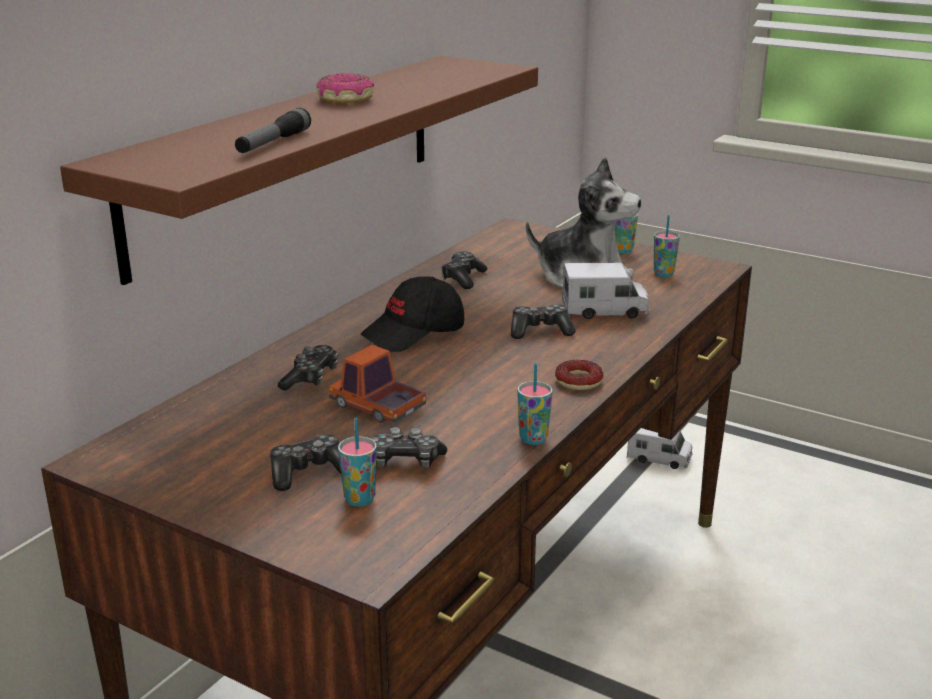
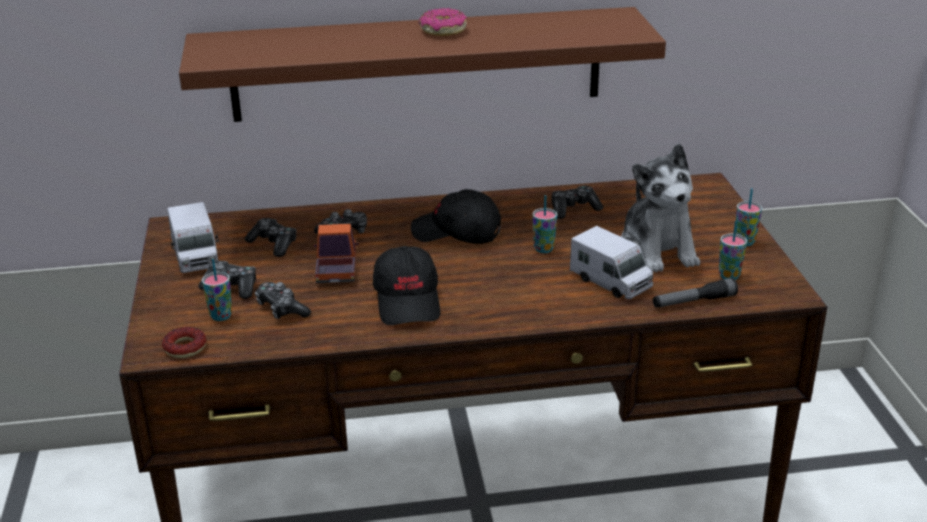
camera: 50 degrees right, 5 degrees up
(273, 143) = (305, 54): flashlight -> flashlight (693, 301)
(497, 396) = (408, 301): none -> black cap
(533, 439) = (366, 338): cup -> cup (544, 249)
(540, 331) = (533, 273): game controller -> game controller (273, 244)
(578, 381) = (474, 319): donut -> donut (185, 347)
(659, 458) = (821, 471): toy truck -> toy truck (195, 256)

